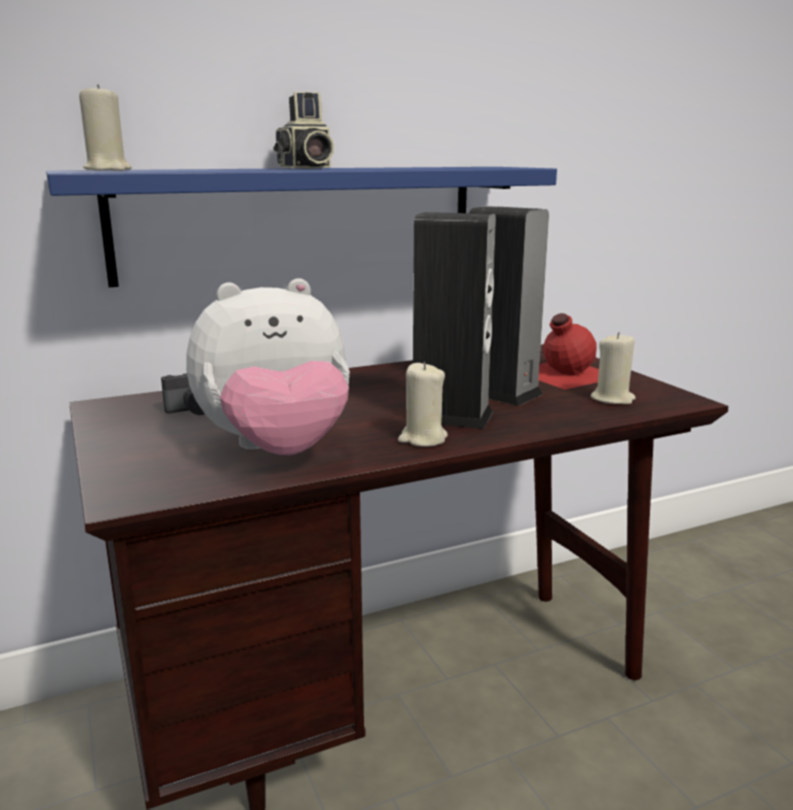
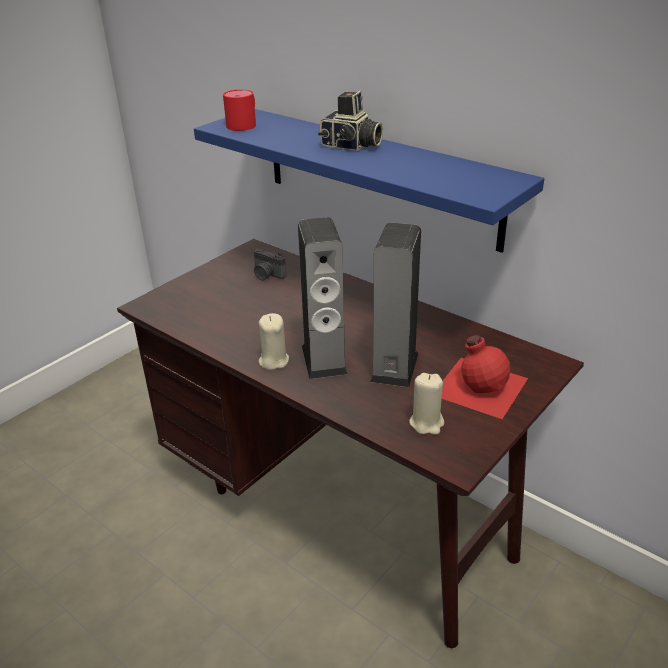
camera: 65 degrees right, 15 degrees up
(108, 170) = (244, 123): beige candle -> red mug
(277, 450) = (223, 321): plush toy -> none
(305, 168) = (351, 146): camera -> camera turned 105 degrees counterclockwise

